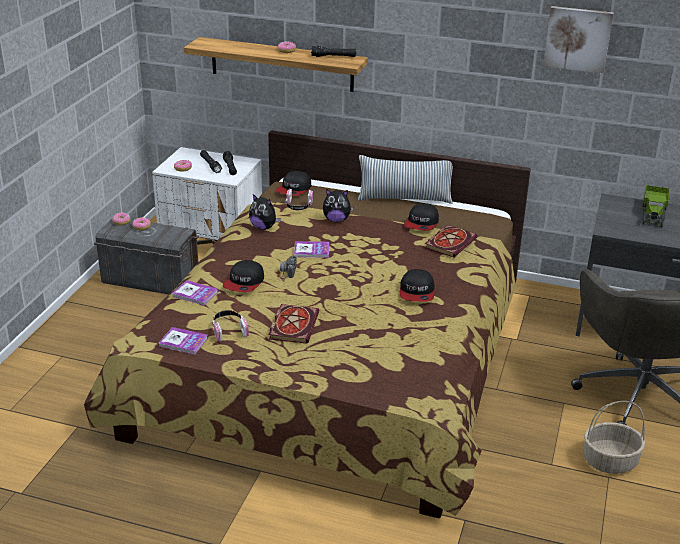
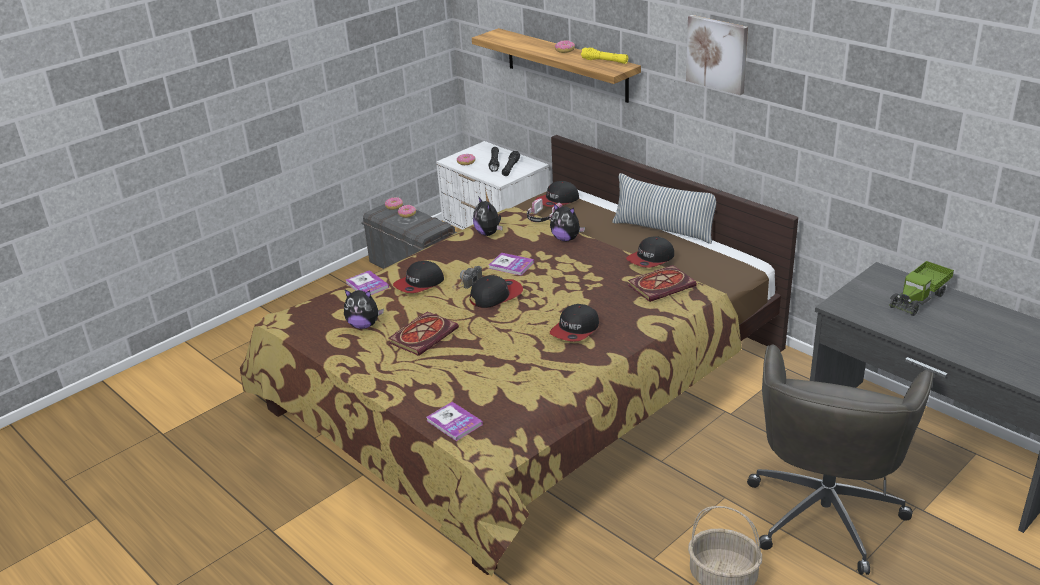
camera: 30 degrees right, 0 degrees up
(183, 342) = (315, 327): book -> book (454, 422)
(229, 329) = (364, 325): headphones -> plush toy
(324, 278) = (496, 295): none -> cap
(333, 56) = (604, 61): black flashlight -> yellow flashlight
(577, 39) = (850, 66): picture -> picture (717, 54)

